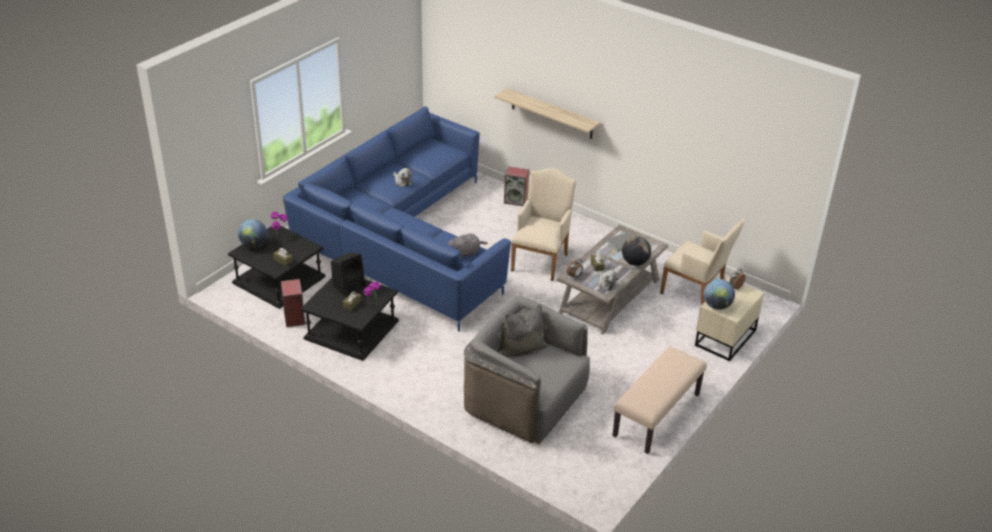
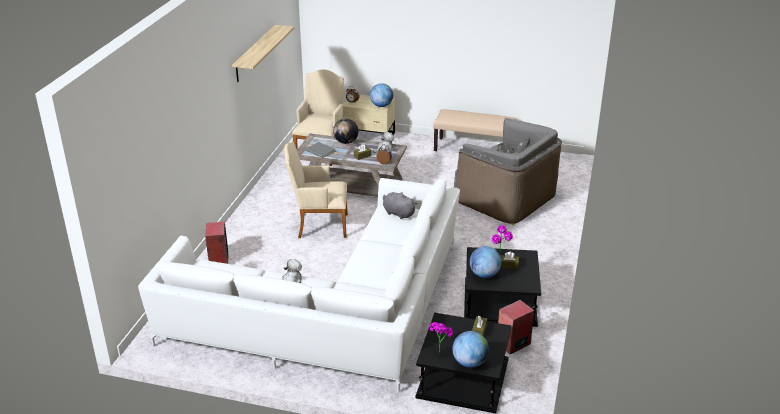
camera: 110 degrees left, 5 degrees down
(349, 286) = (484, 274): black speaker -> globe
(401, 240) = (335, 314): blue sofa -> white sofa
(525, 399) = (505, 198): grey armchair -> grey armchair turned 60 degrees counterclockwise
(552, 114) = (197, 147): shelf -> shelf (255, 53)

